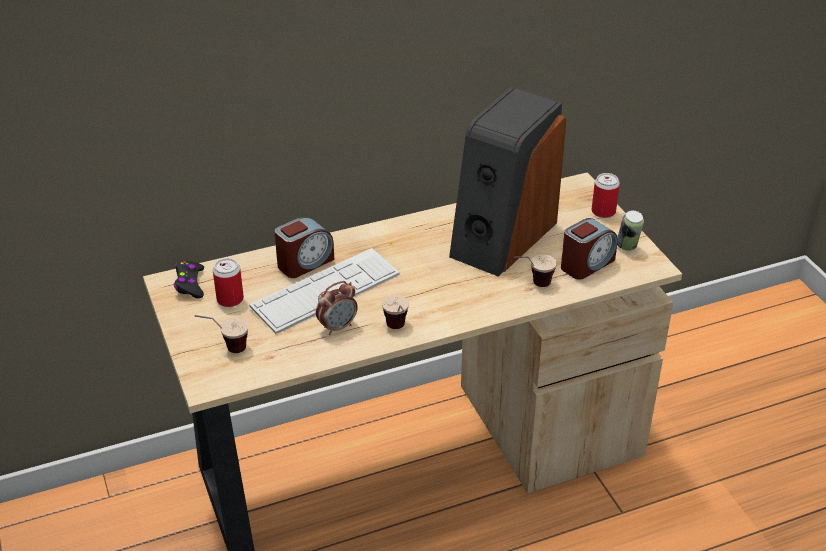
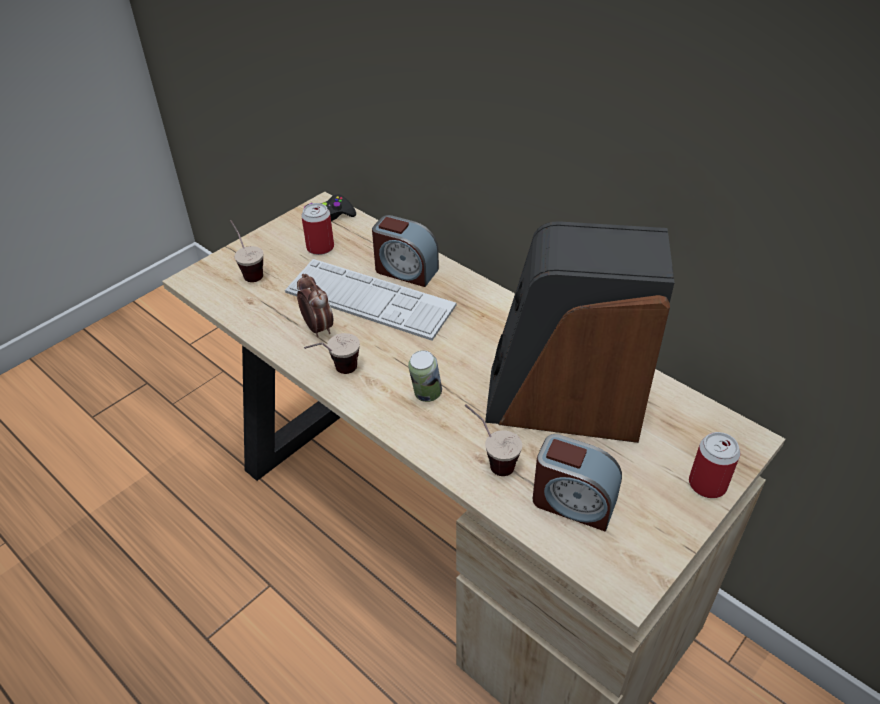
camera: 65 degrees right, 5 degrees up
(337, 327) = (317, 328): alarm clock -> alarm clock turned 150 degrees counterclockwise
(627, 247) = (647, 537): can -> can (426, 395)

